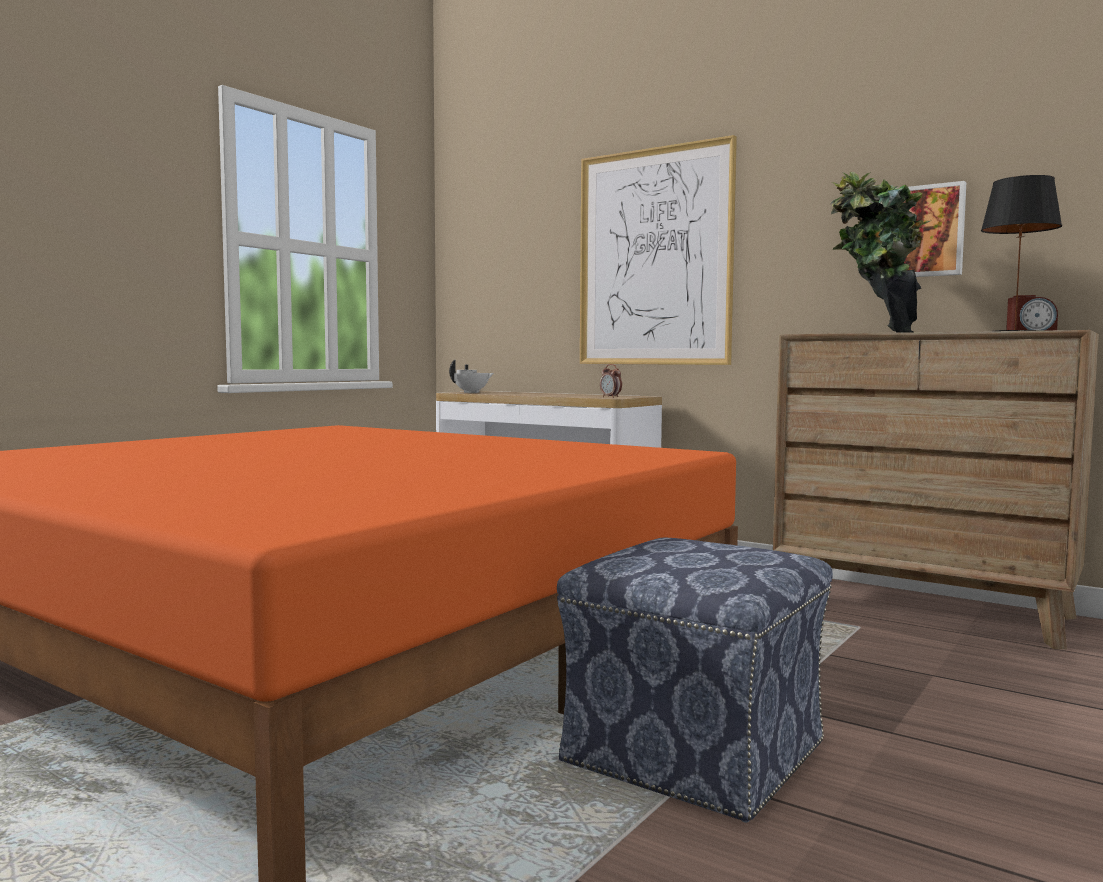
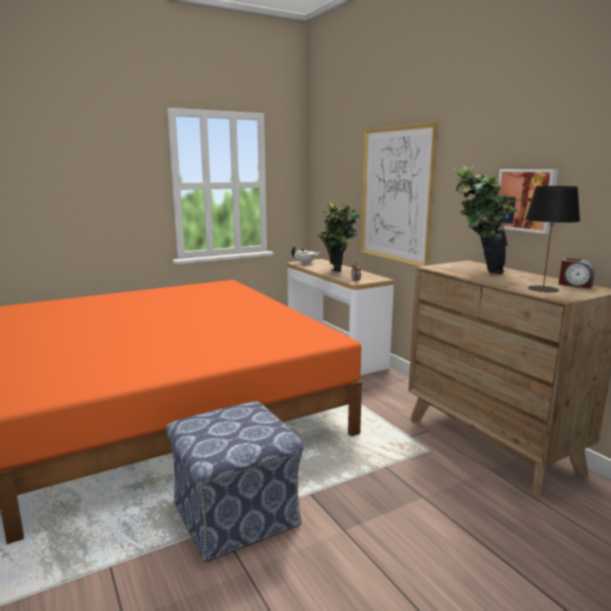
camera: 25 degrees right, 10 degrees up
(558, 395) = (336, 274): none -> potted plant

